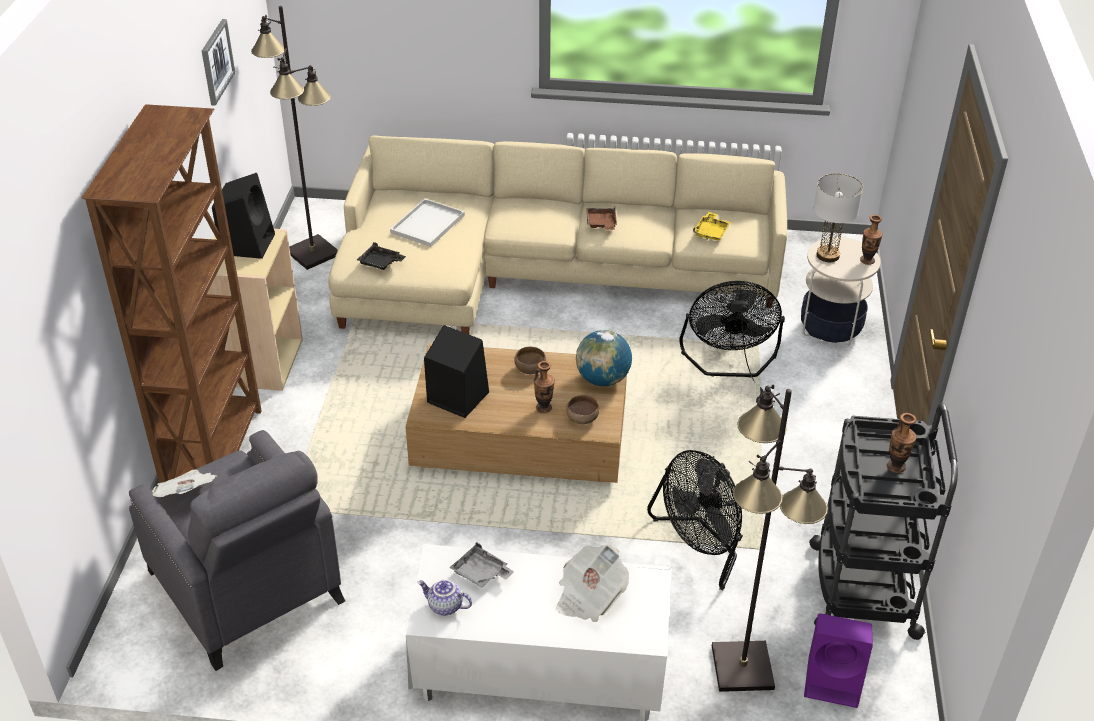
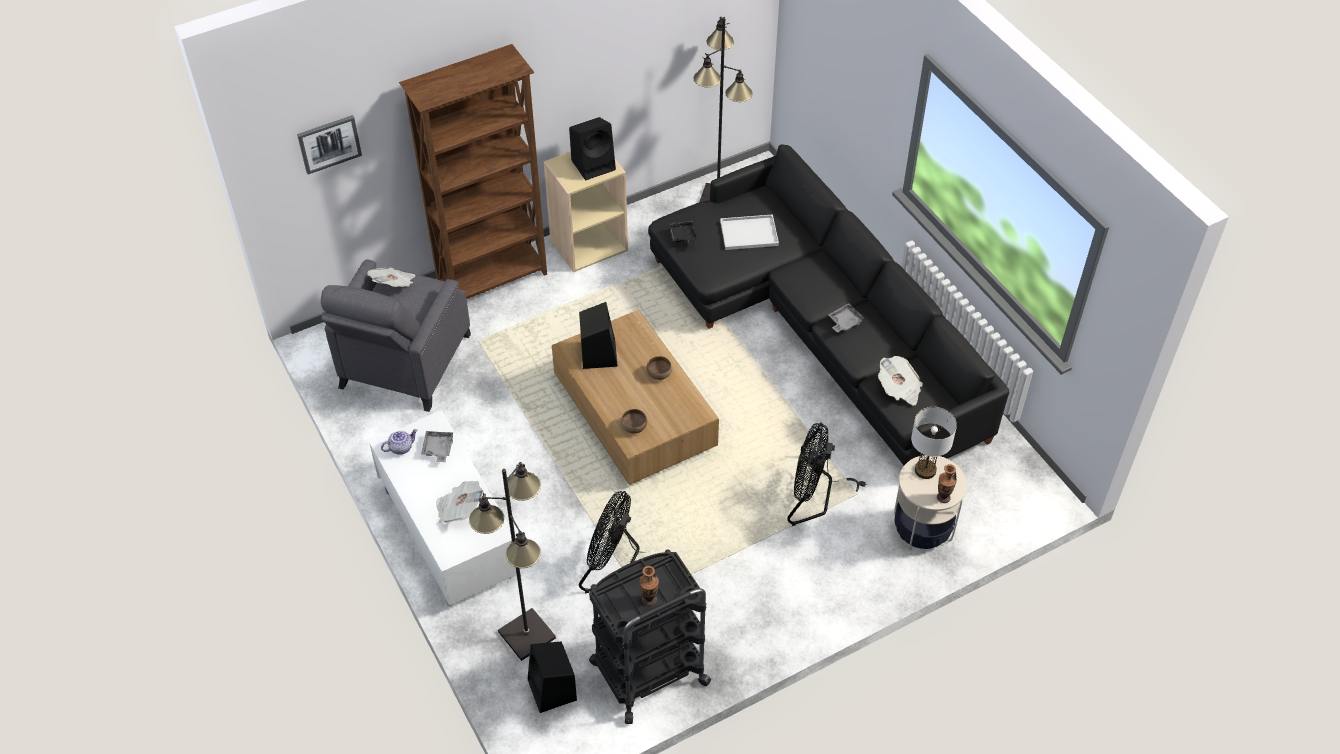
camera: 55 degrees right, 10 degrees up
(216, 61) = (656, 32): picture -> picture (329, 143)
(444, 607) = (401, 447): teapot -> teapot turned 75 degrees clockwise
(539, 272) = (817, 325): beige sofa -> black sofa
(543, 408) = (627, 402): vase -> none
(601, 223) = (844, 322): brown tray -> grey tray
(602, 379) = (683, 417): globe -> none
(711, 232) = (899, 389): yellow tray -> newspaper
(733, 368) = (816, 492): black fan -> black fan turned 135 degrees counterclockwise
(834, 681) = (553, 691): purple speaker -> black speaker

